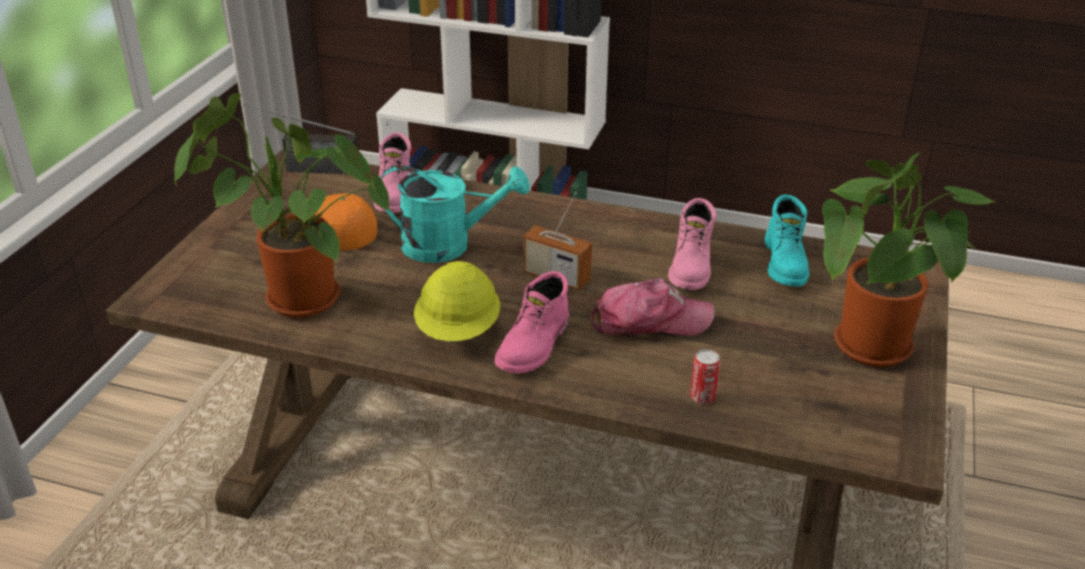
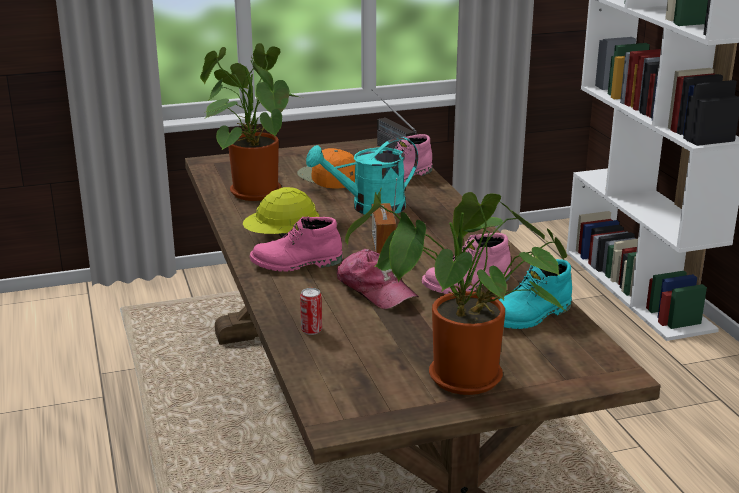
camera: 55 degrees right, 10 degrees down
(449, 245) = (369, 208): turquoise watering can -> turquoise watering can turned 105 degrees clockwise

